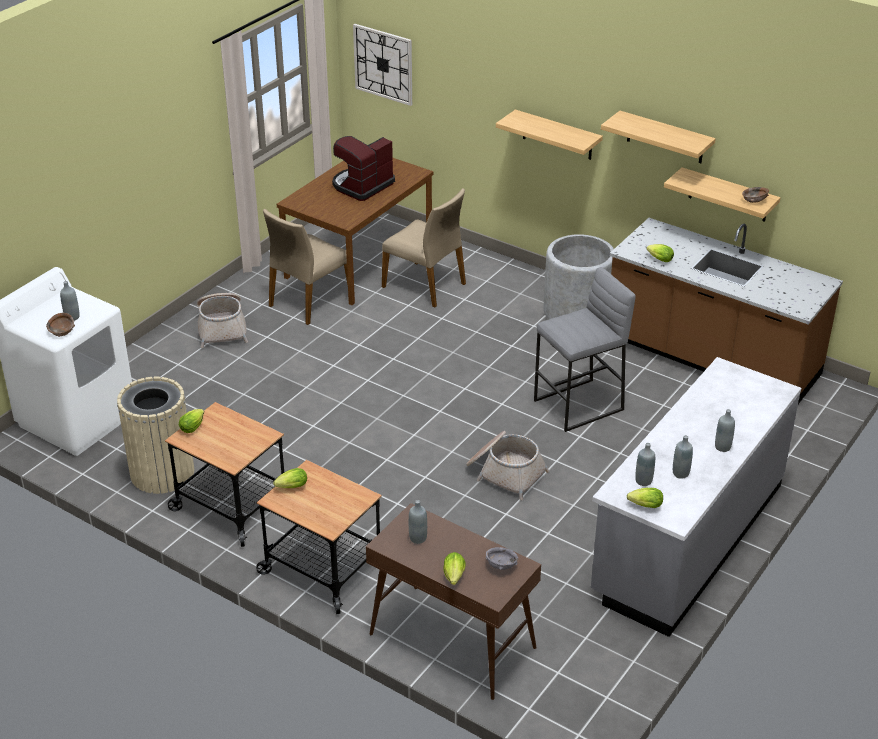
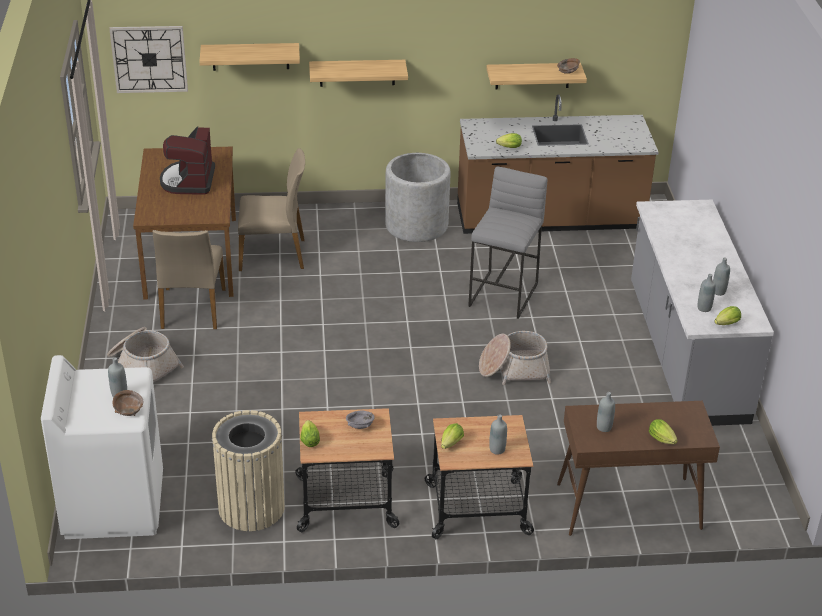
camera: 40 degrees left, 0 degrees up
(501, 565) = (680, 415): grey bowl -> grey bowl (360, 425)
(665, 137) = (468, 43): shelf -> shelf (250, 56)
(722, 447) = (719, 261): grey bottle -> grey bottle (497, 449)

